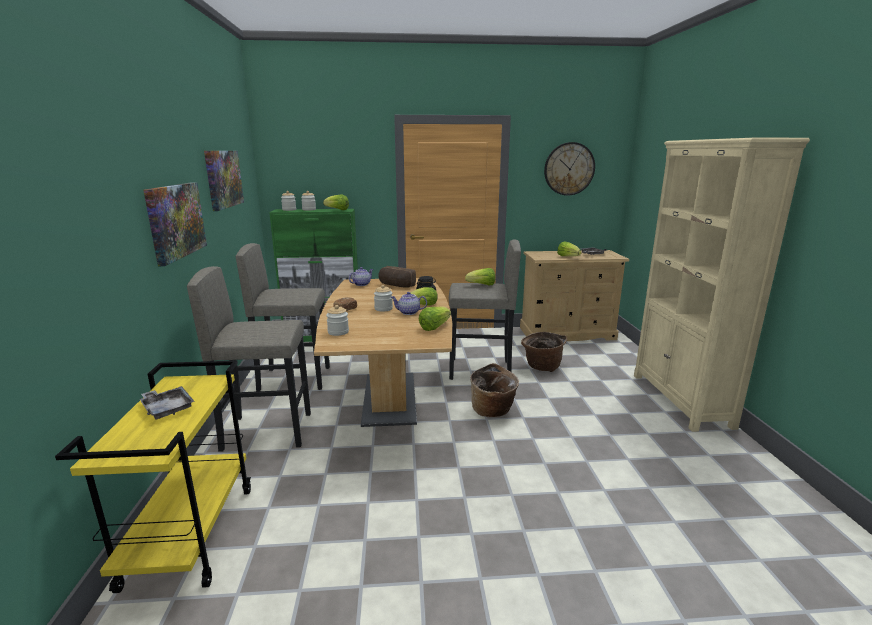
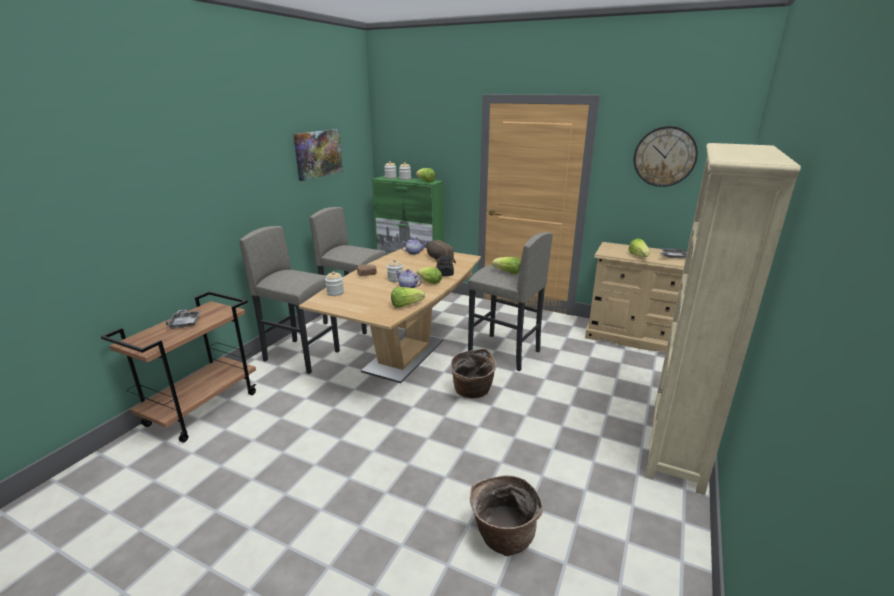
camera: 30 degrees right, 5 degrees up
(175, 221) = (248, 190): picture -> none
(190, 534) = (203, 408): yellow cart -> brown cart
(541, 367) = (566, 365): basket -> basket (502, 536)

